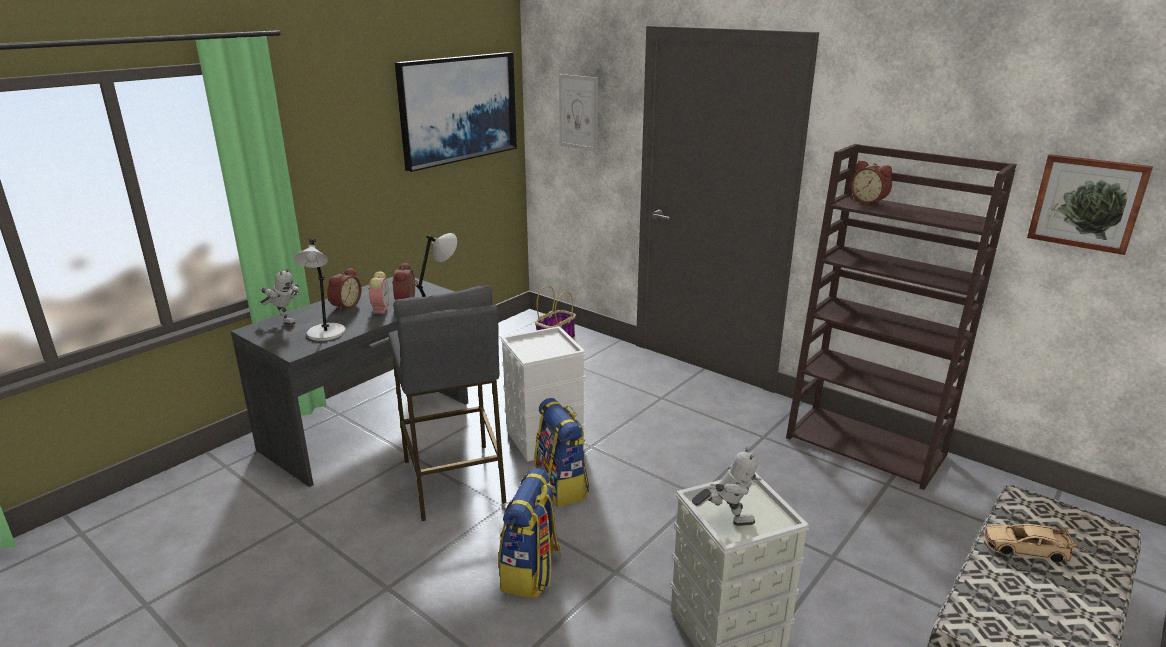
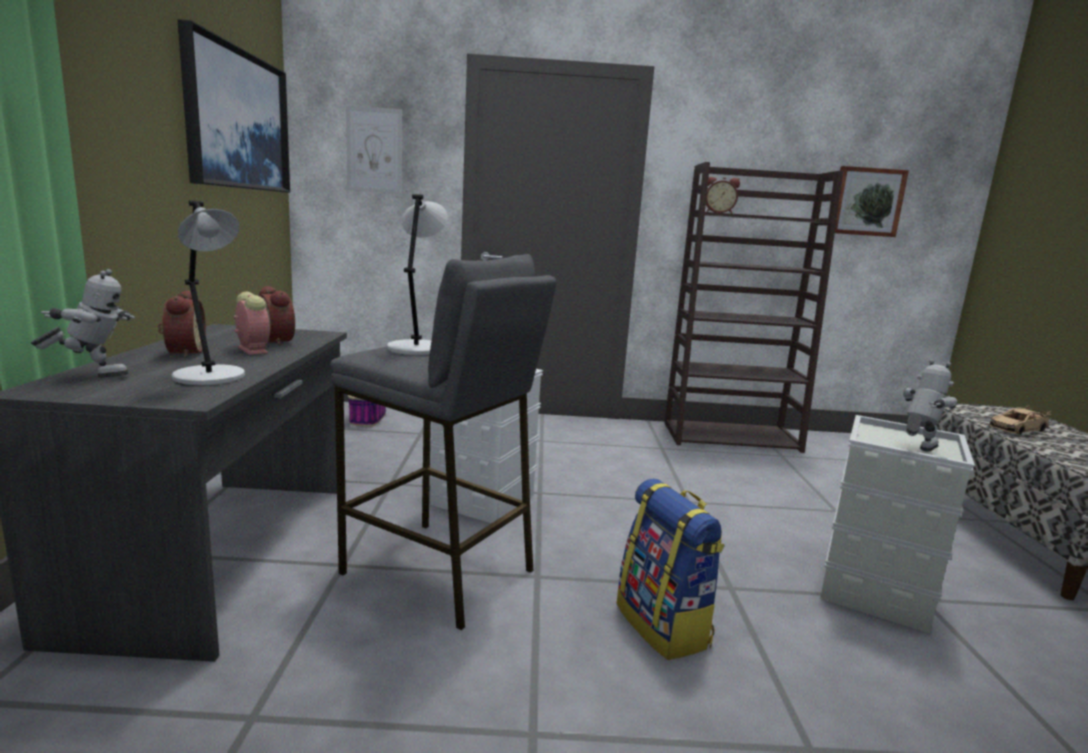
camera: 40 degrees left, 10 degrees down
(562, 487) = (567, 535): backpack -> none

